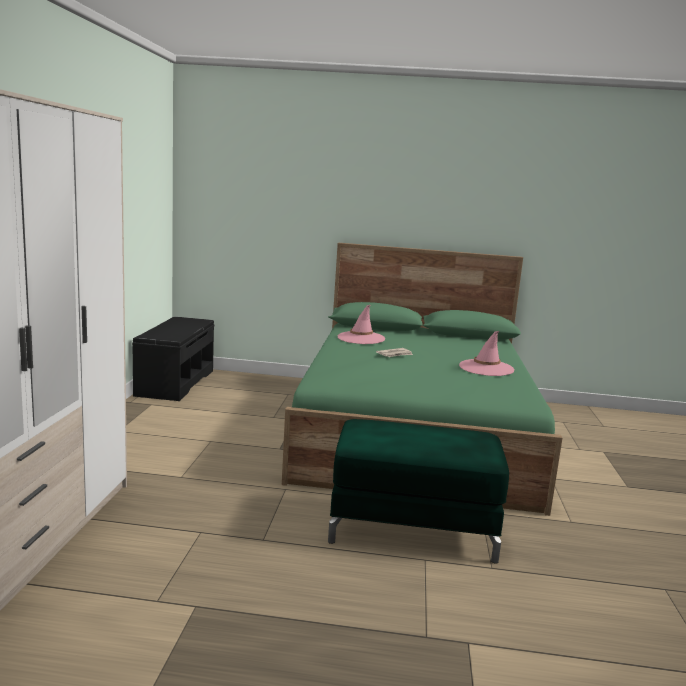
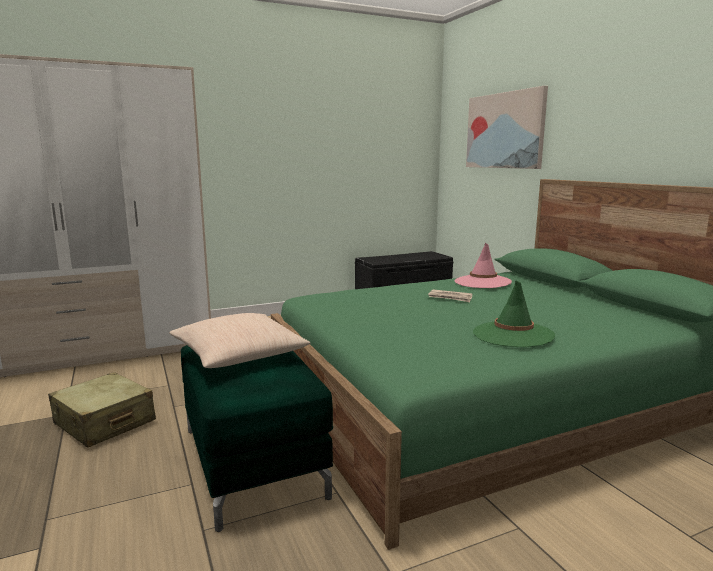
camera: 60 degrees right, 0 degrees up
(254, 583) = (104, 422): none -> beige suitcase
(281, 194) = (505, 130): none -> picture
(407, 437) = (239, 355): none -> beige pillow
(486, 368) = (512, 334): pink hat -> green hat

